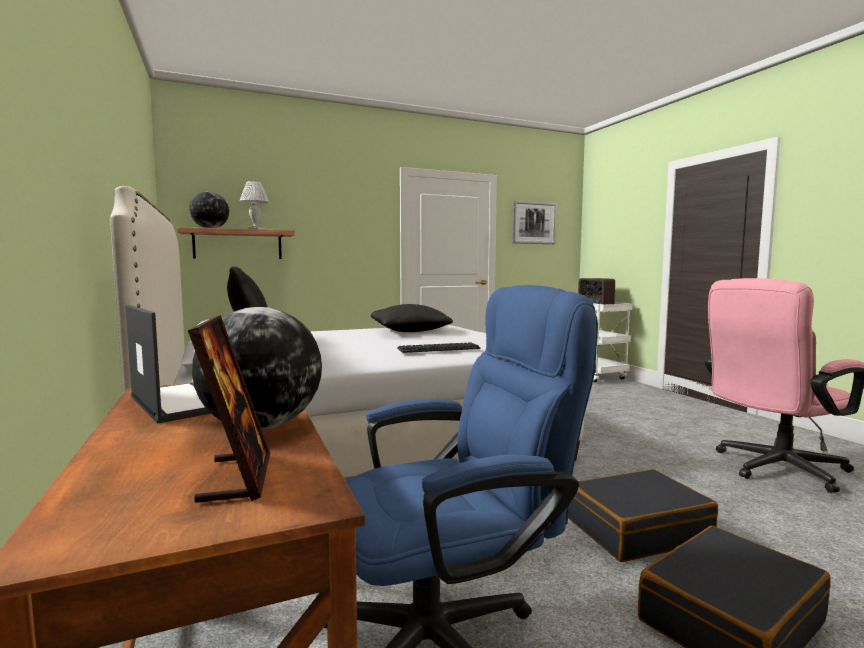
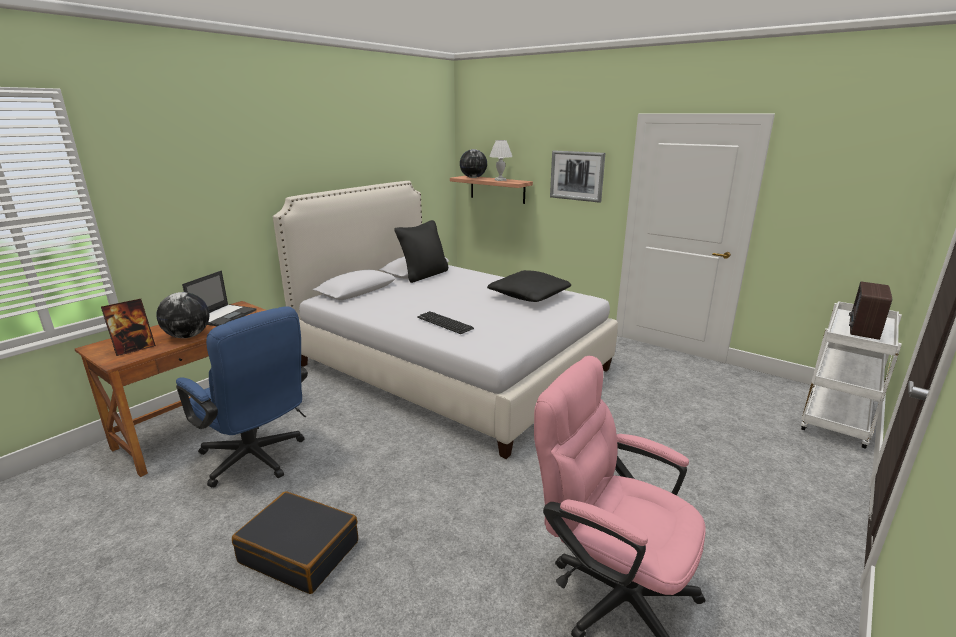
camera: 60 degrees right, 15 degrees up
(534, 223) = (833, 183): picture -> picture (577, 176)
(637, 529) = (397, 505): black suitcase -> none

